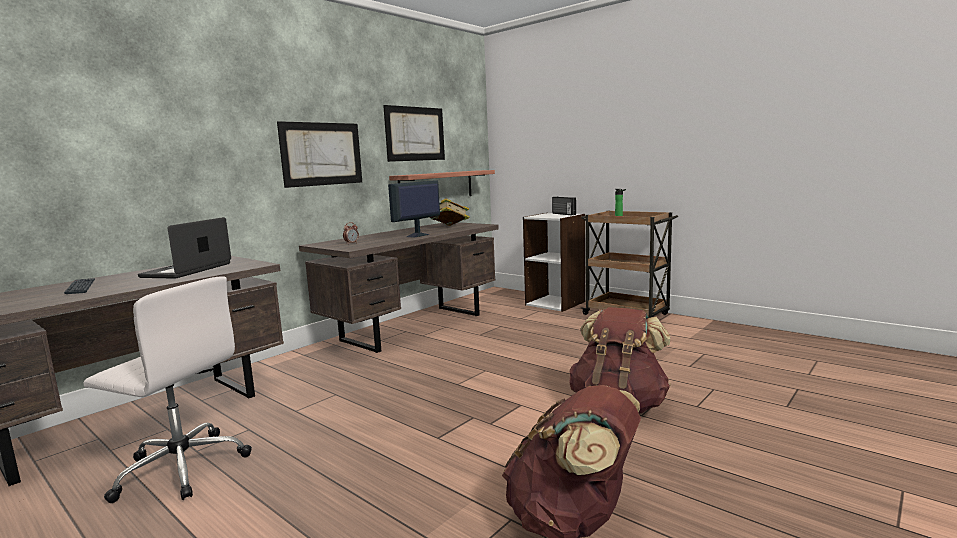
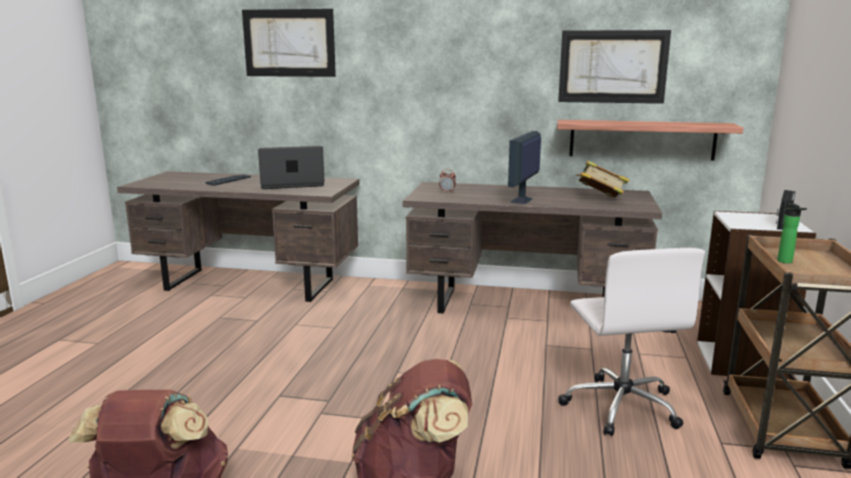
camera: 60 degrees right, 5 degrees up
(181, 467) = (197, 322): white office chair -> white office chair (621, 406)
(322, 154) = (466, 89): picture -> picture (289, 43)
(417, 235) = (521, 200): monitor -> monitor turned 75 degrees counterclockwise

